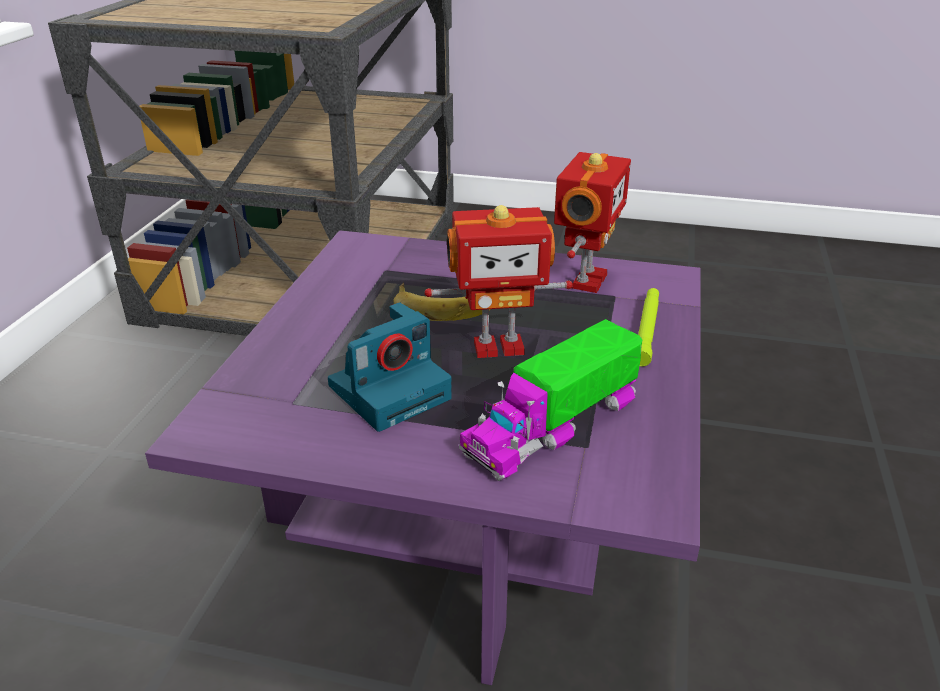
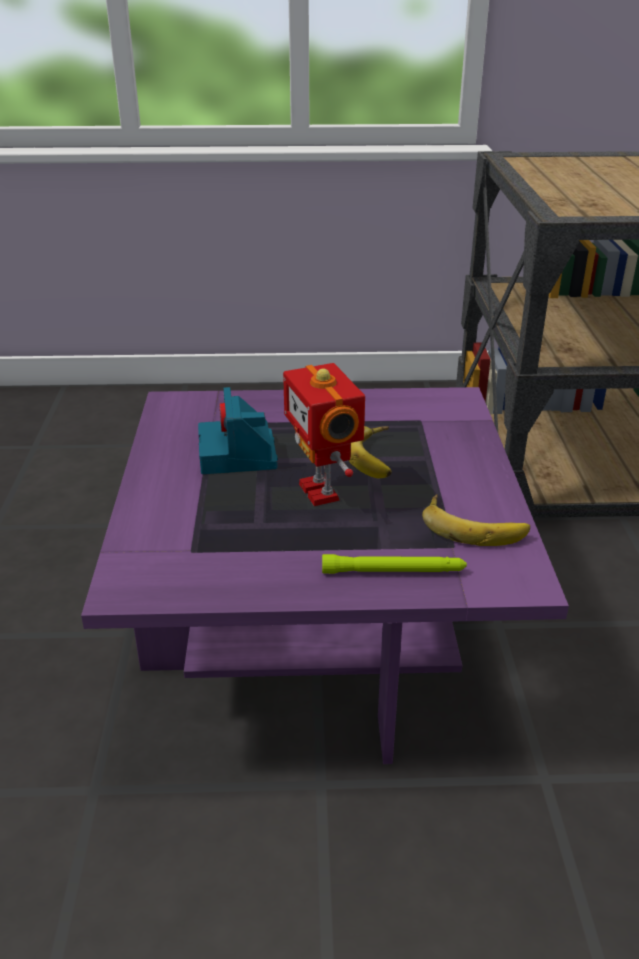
camera: 75 degrees right, 0 degrees up
(391, 390) = (238, 455): camera -> camera turned 45 degrees clockwise
(552, 425) = (214, 531): toy truck -> none
(585, 280) = (474, 525): toy robot -> banana

